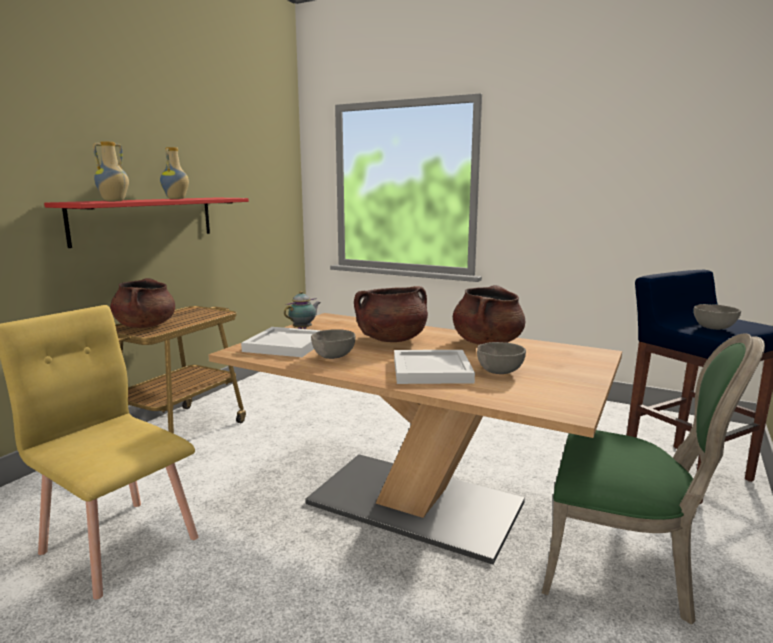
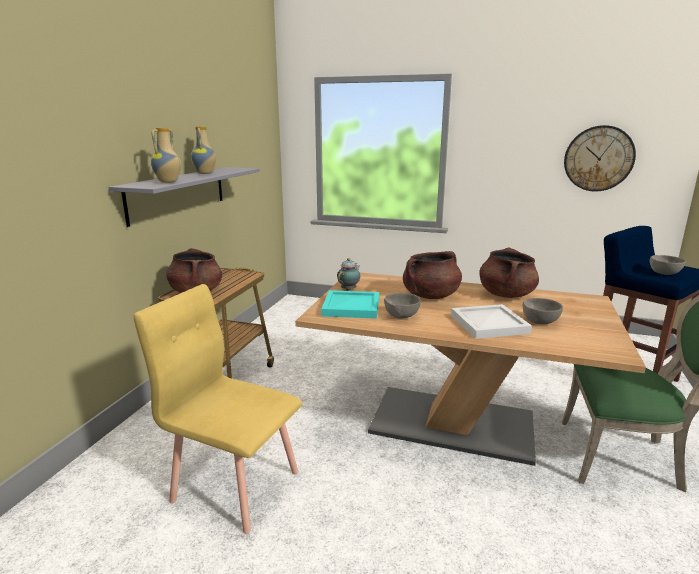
camera: 10 degrees left, 5 degrees up
(145, 219) = (178, 193): red shelf -> grey shelf
(286, 345) = (352, 307): white tray -> turquoise tray
(660, 190) = (598, 158): none -> wall clock

